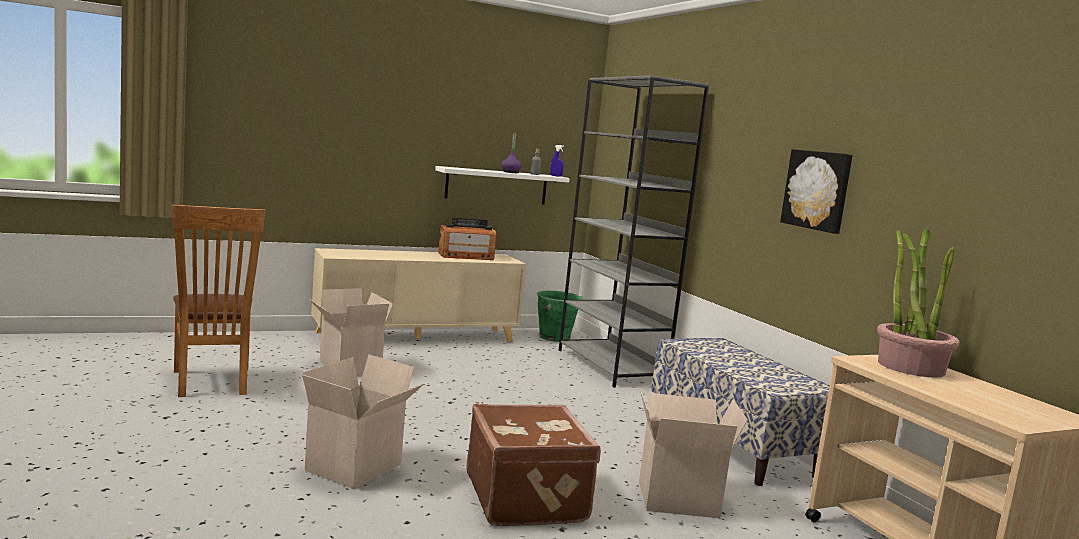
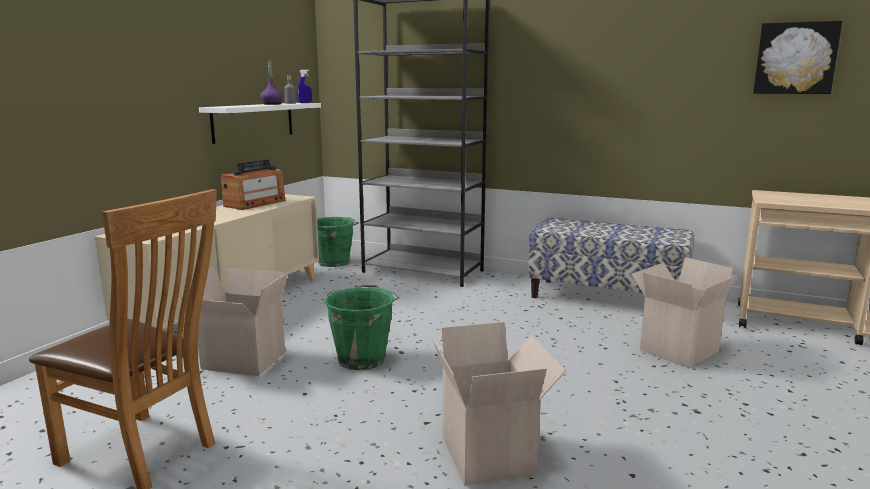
camera: 40 degrees left, 5 degrees up
(417, 394) = (362, 358): none -> green bucket
(527, 498) = (630, 401): brown suitcase -> none
(817, 190) = (639, 79): picture -> picture (795, 58)
(910, 367) = (789, 197): potted plant -> none

